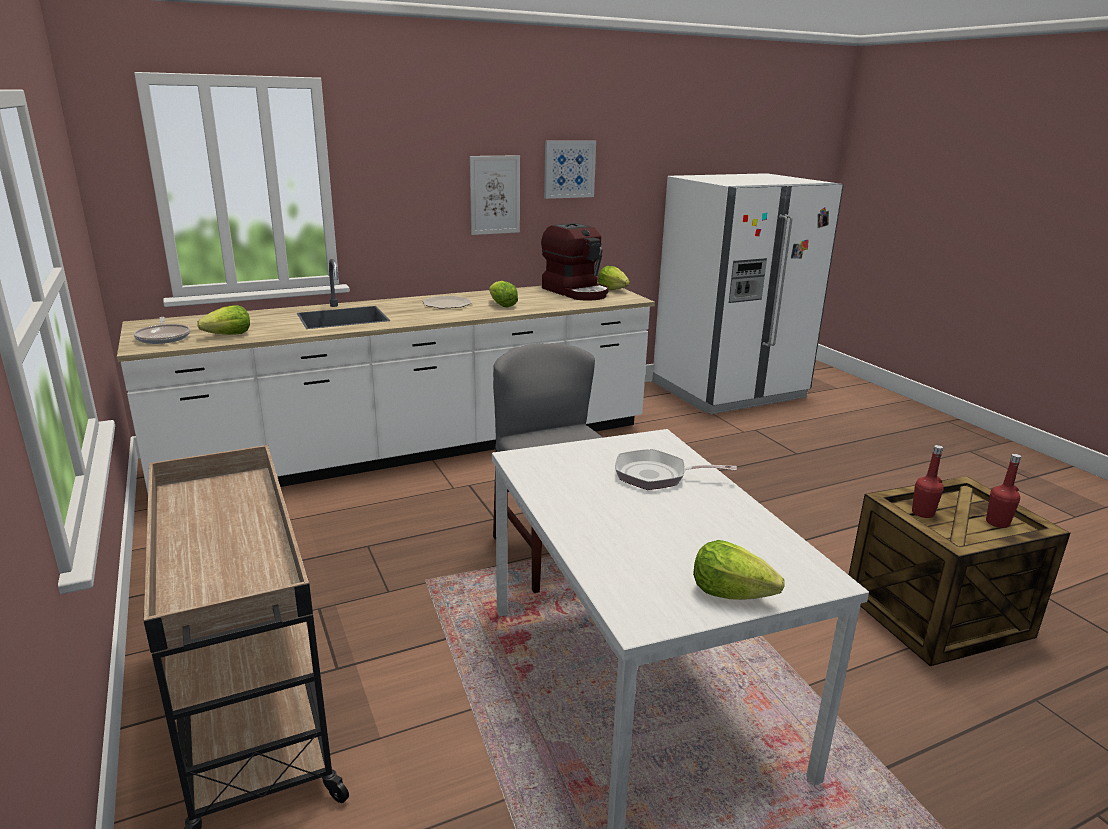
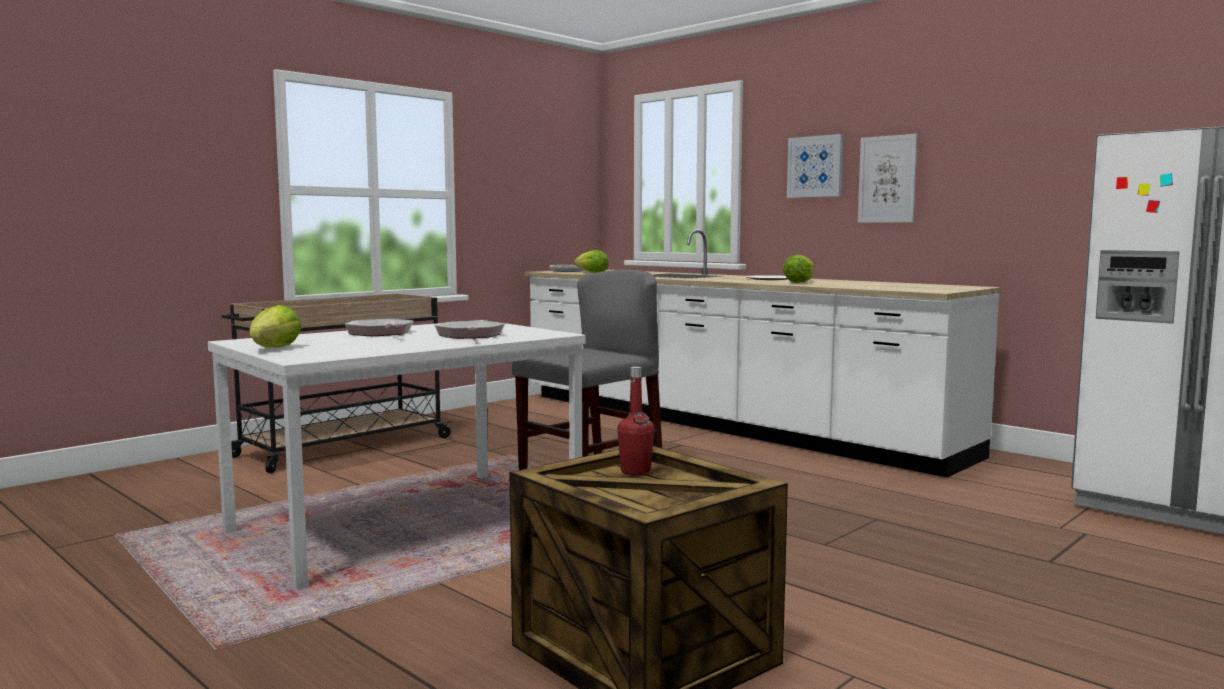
camera: 70 degrees right, 15 degrees down
(569, 169) = (982, 146): picture -> picture (815, 166)
(576, 292) = (913, 286): coffee machine -> none
(606, 519) = (381, 333): none -> frying pan
(612, 289) = (959, 288): lettuce -> none
(997, 523) = (651, 501): red bottle -> none

